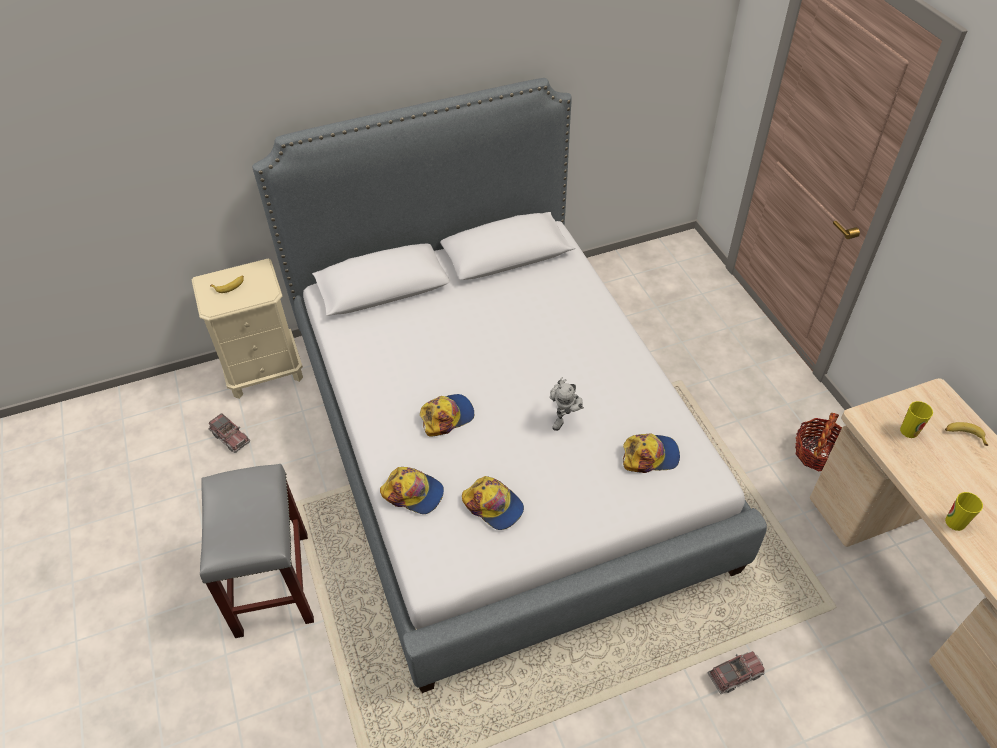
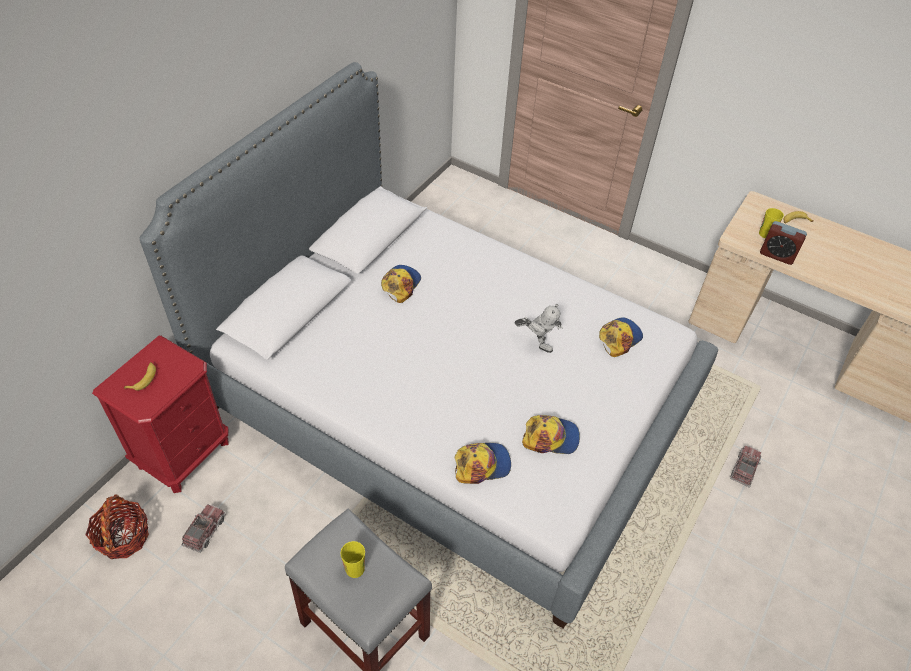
camera: 40 degrees left, 0 degrees up
(230, 437) = (205, 531): toy truck -> toy truck turned 75 degrees counterclockwise
(264, 371) = (183, 453): beige nightstand -> red nightstand
(447, 416) = (448, 390): cap -> cap (400, 284)
(565, 418) = (537, 342): toy robot -> toy robot turned 45 degrees counterclockwise
(817, 453) = (666, 290): basket -> basket (123, 537)
(899, 459) = (777, 255): none -> alarm clock
(955, 522) = (839, 278): cup -> cup (355, 569)

